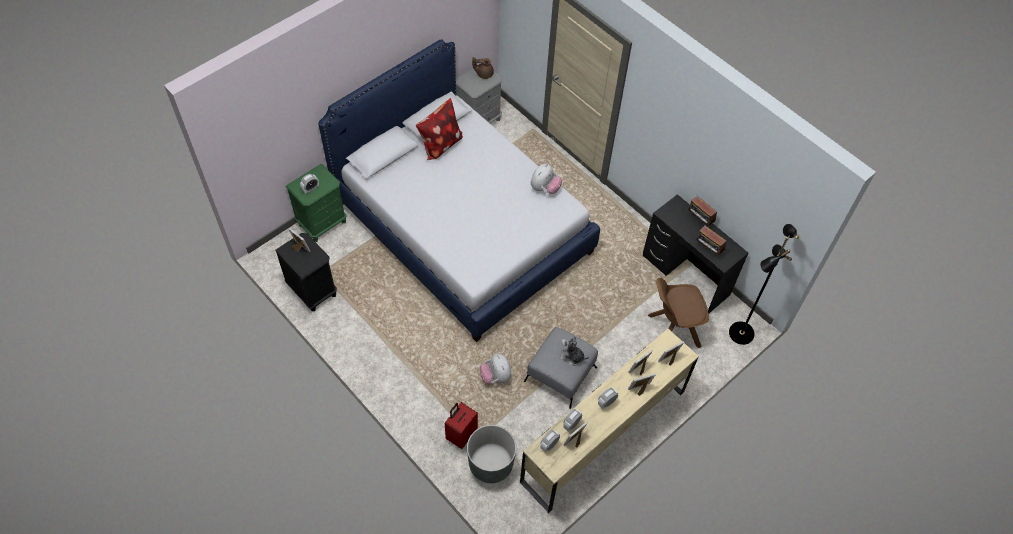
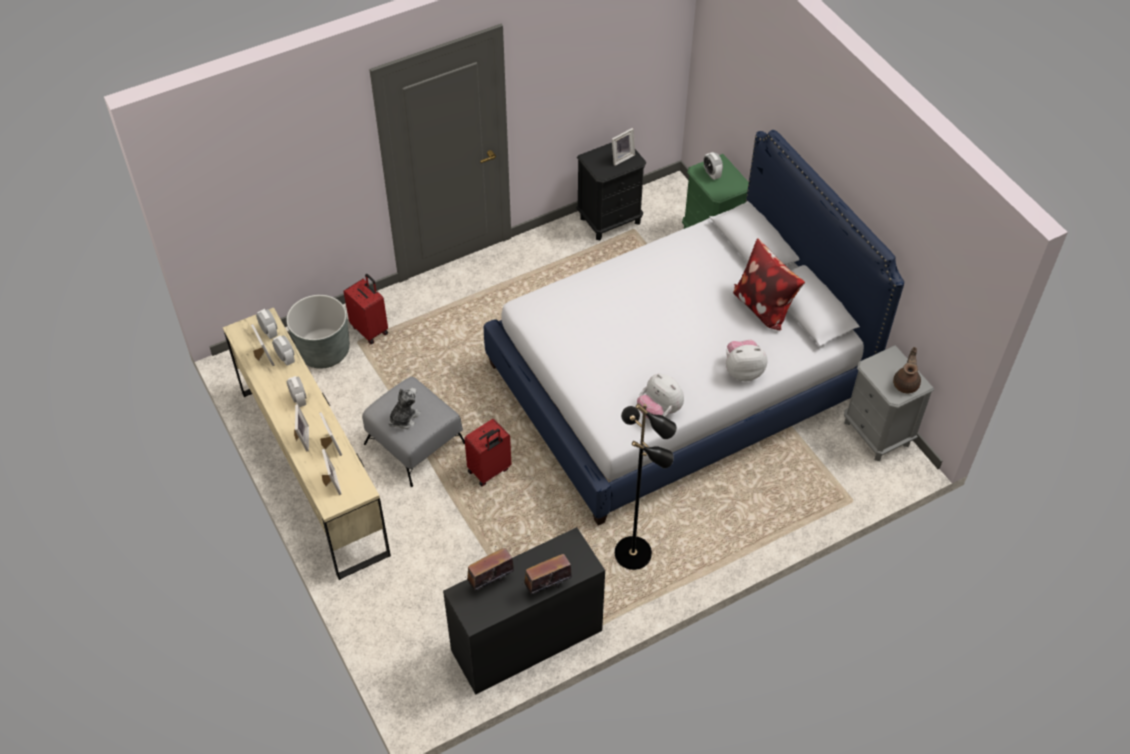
camera: 105 degrees right, 5 degrees down
(496, 376) = (435, 376): plush toy -> plush toy (743, 371)
(569, 322) = (489, 471): none -> red suitcase
(672, 331) = (438, 594): brown chair -> none
(740, 333) = (406, 686): black floor lamp -> black floor lamp (634, 553)

